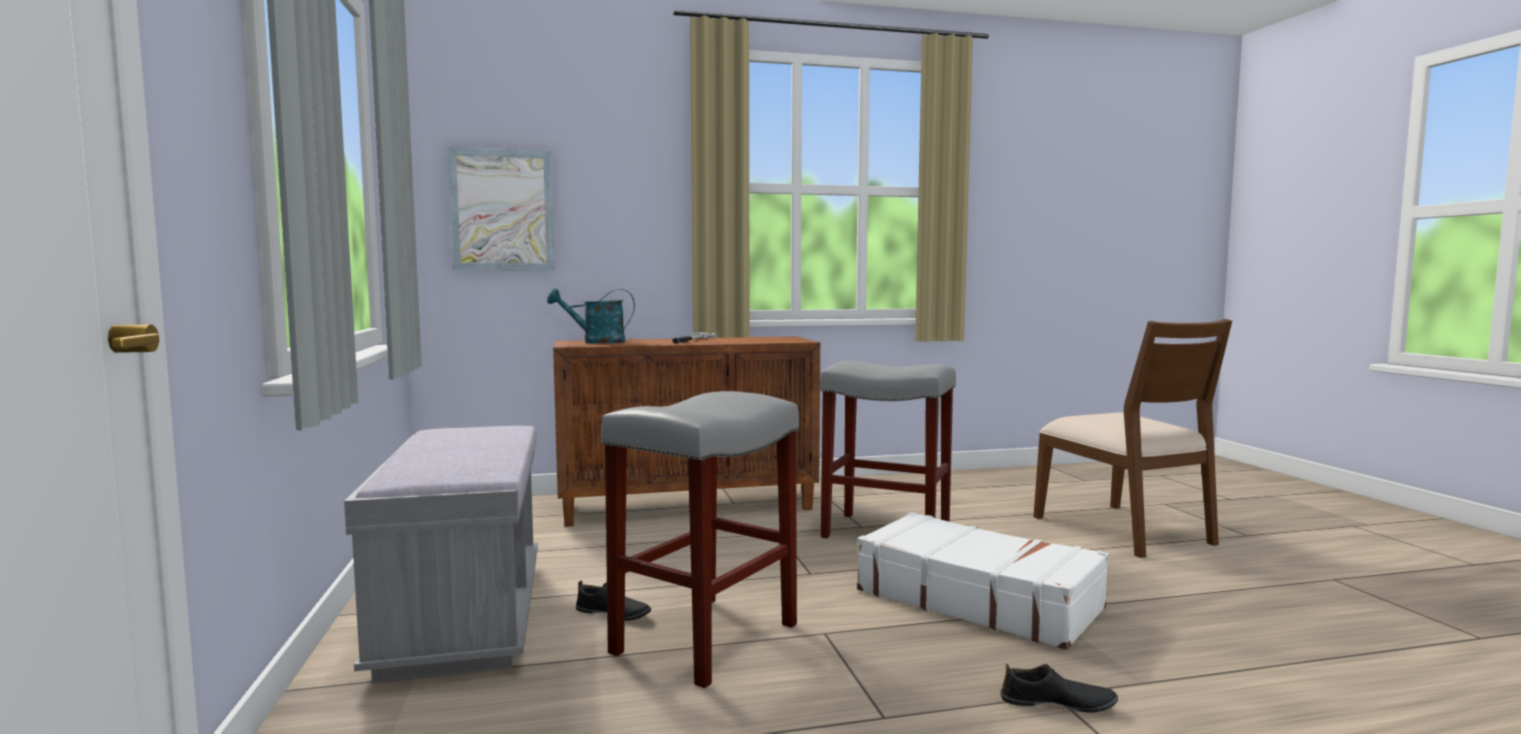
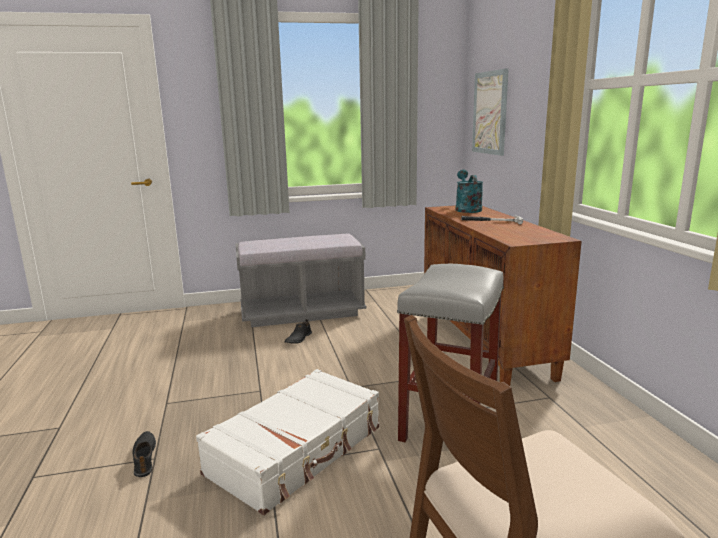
camera: 90 degrees right, 10 degrees up
(706, 637) = (265, 360): grey stool -> none
(1057, 703) = (145, 457): black shoe -> black shoe turned 150 degrees clockwise

